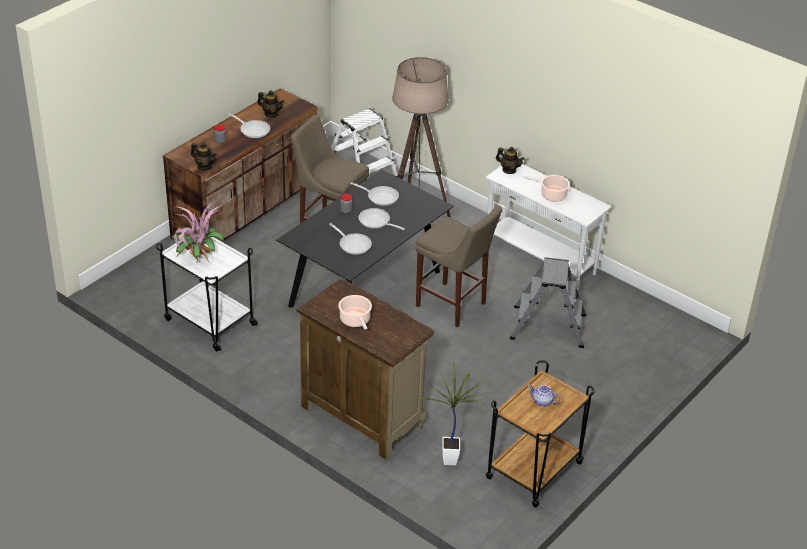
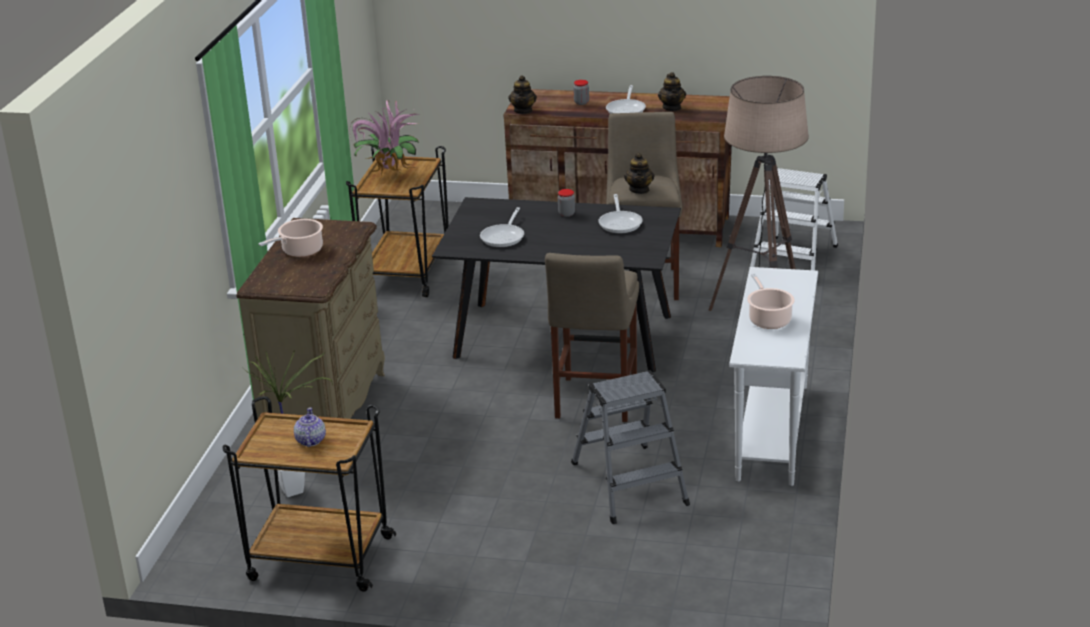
camera: 65 degrees right, 10 degrees down
(209, 321) = (406, 273): white cart -> brown cart
(376, 222) = (565, 236): frying pan -> none
(509, 170) = (786, 276): teapot -> teapot (639, 190)

